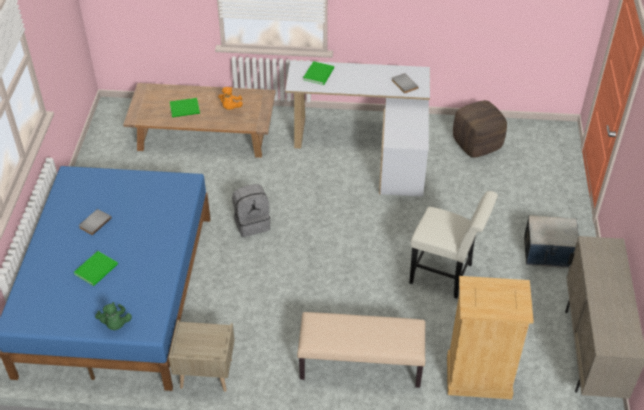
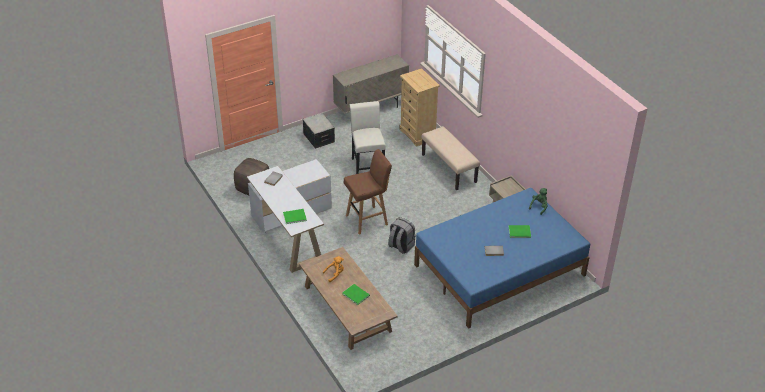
camera: 125 degrees left, 5 degrees down
(327, 217) = (368, 220): none -> brown stool

